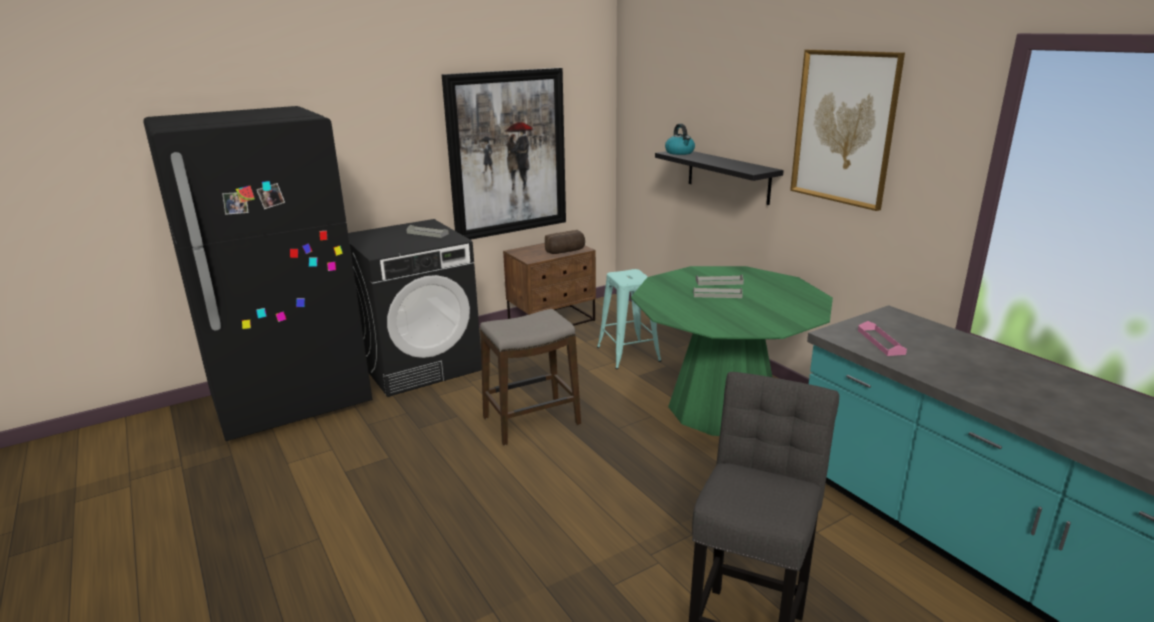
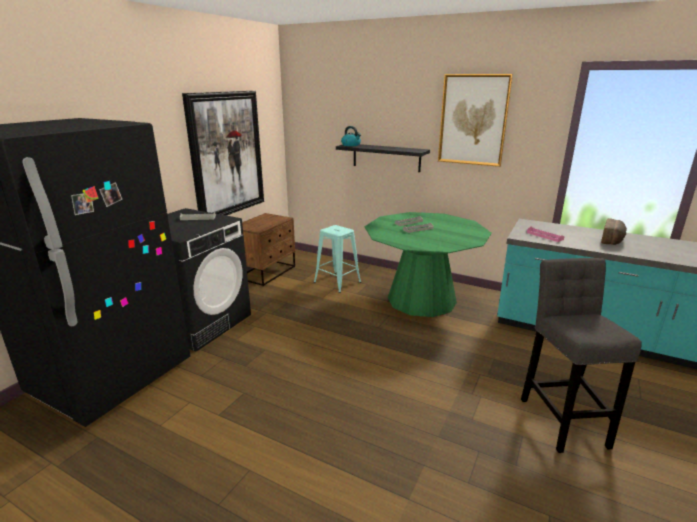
camera: 30 degrees left, 0 degrees up
(532, 421) = (320, 338): stool -> none
(566, 251) = (275, 221): bread -> bread (612, 240)

